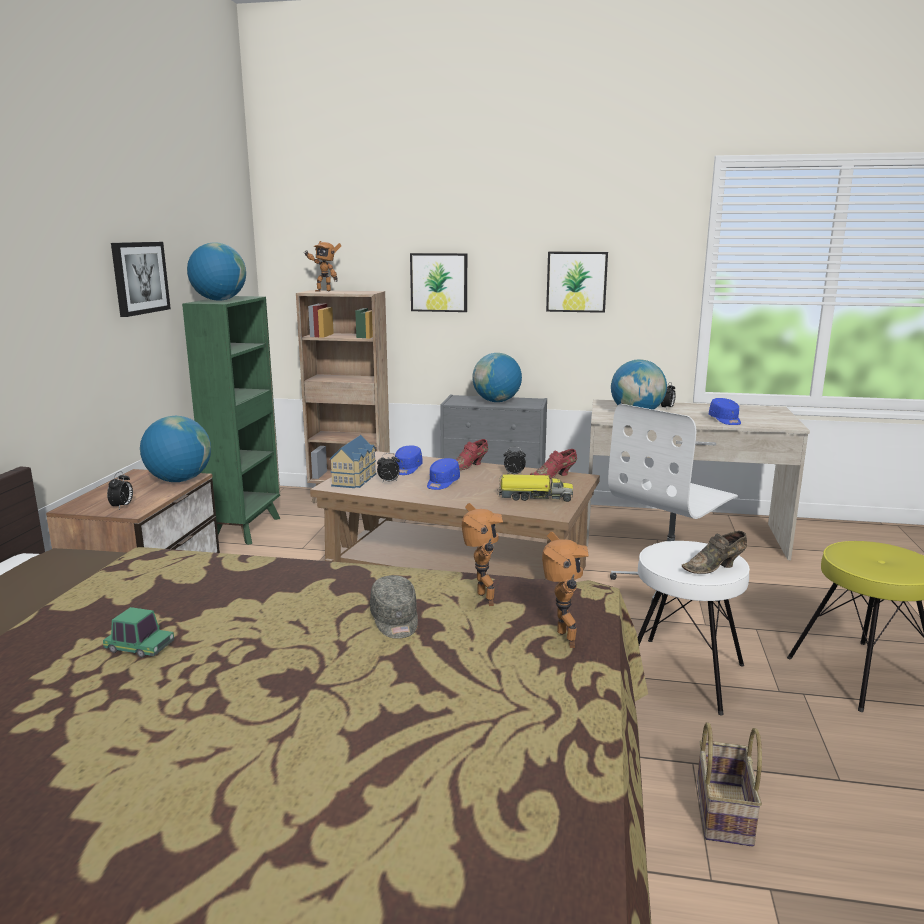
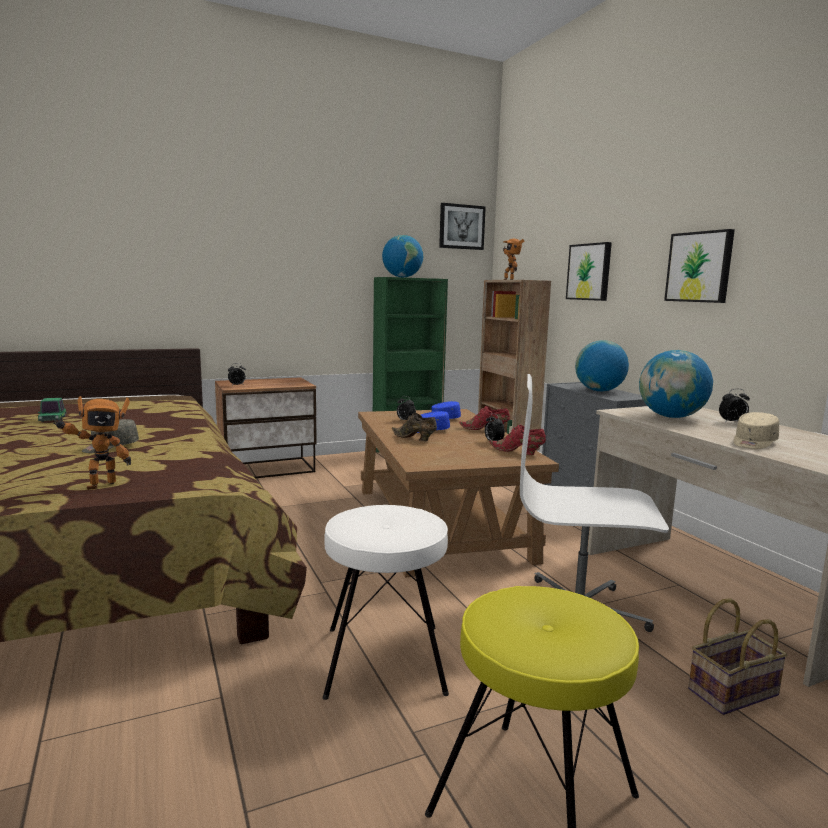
camera: 55 degrees right, 5 degrees down
(139, 278) = (336, 255): picture -> picture (461, 227)
(179, 480) = (293, 384): globe -> none
(356, 479) = (395, 415): toy house -> none
(481, 600) = (161, 459): toy robot -> none
(534, 497) = (448, 455): toy truck -> none
(715, 568) = (369, 533): brown shoe -> brown shoe (414, 438)
(721, 810) = (148, 729): basket -> basket (733, 690)
(725, 420) = (753, 443): blue cap -> beige cap

